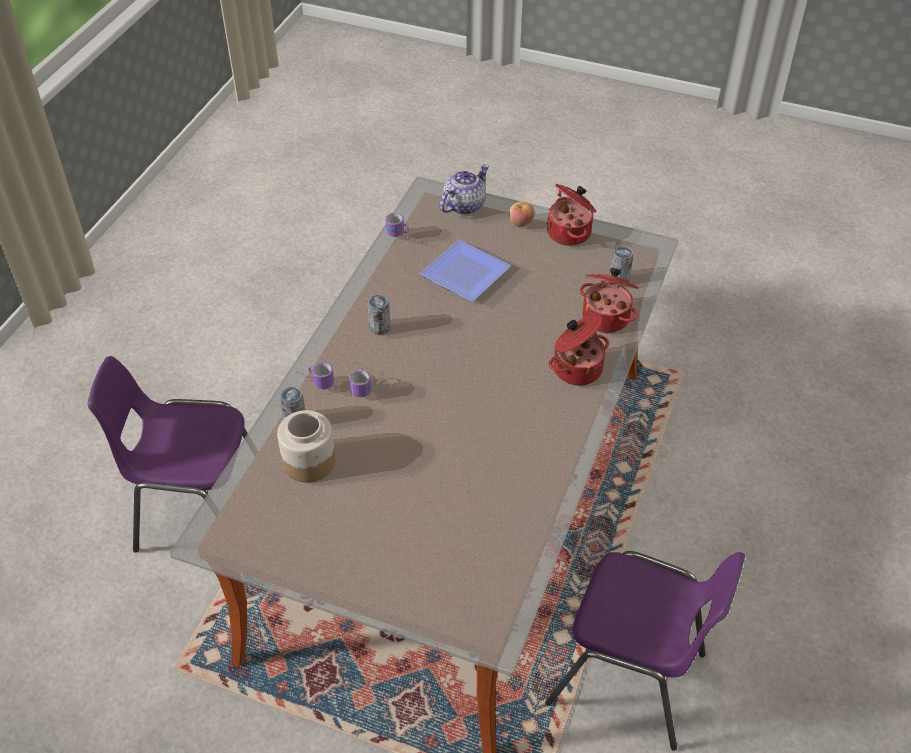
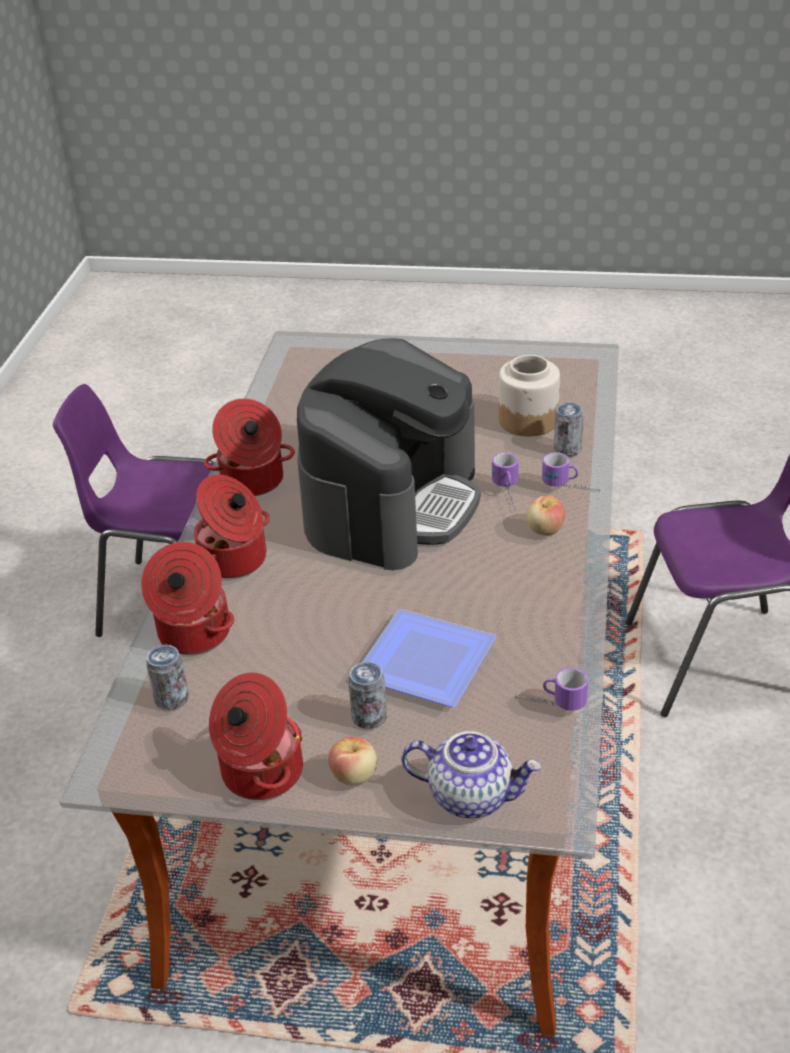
camera: 170 degrees right, 10 degrees down
(351, 349) = (545, 530): none -> apple
(380, 328) = (520, 562): can -> can (369, 717)
(451, 395) = (392, 504): none -> coffee machine
(464, 205) = (472, 795): teapot -> teapot turned 105 degrees counterclockwise
(557, 441) = (252, 481): none -> cooking pot

